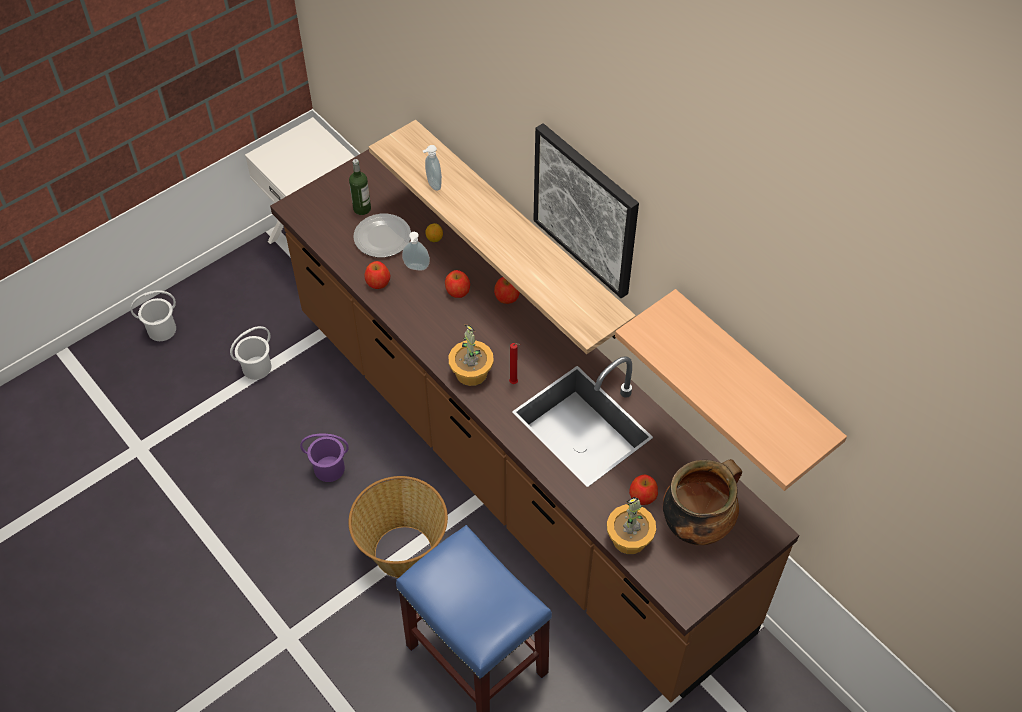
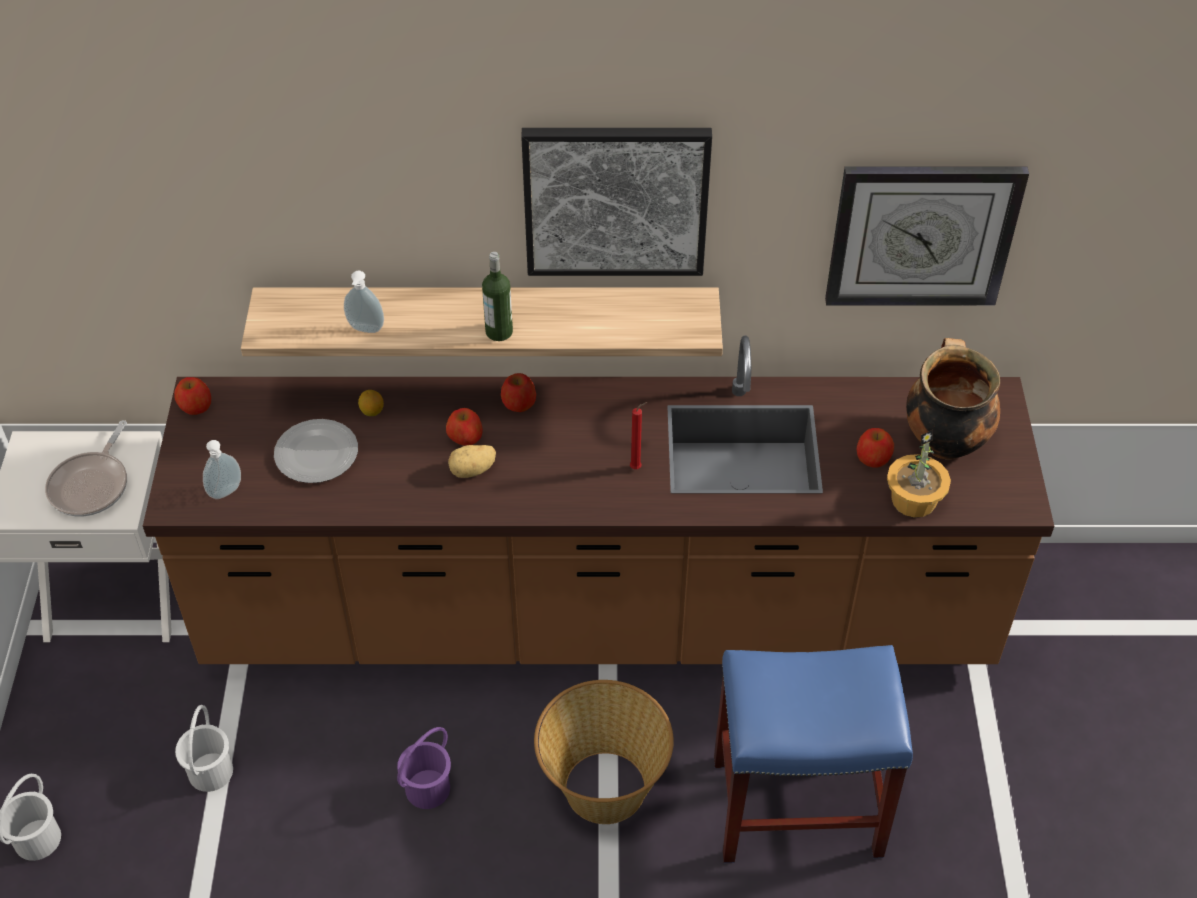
camera: 50 degrees left, 5 degrees down
(310, 172) = (92, 485): none -> frying pan
(362, 208) = (253, 446): bottle -> bottle (499, 332)
(378, 281) = (374, 496): apple -> apple (195, 405)
(416, 268) = (394, 452): soap dispenser -> soap dispenser (227, 493)
(437, 311) = (473, 470): none -> potato
(471, 373) = (586, 494): potted plant -> none
(752, 379) = (922, 235): shelf -> wall clock

